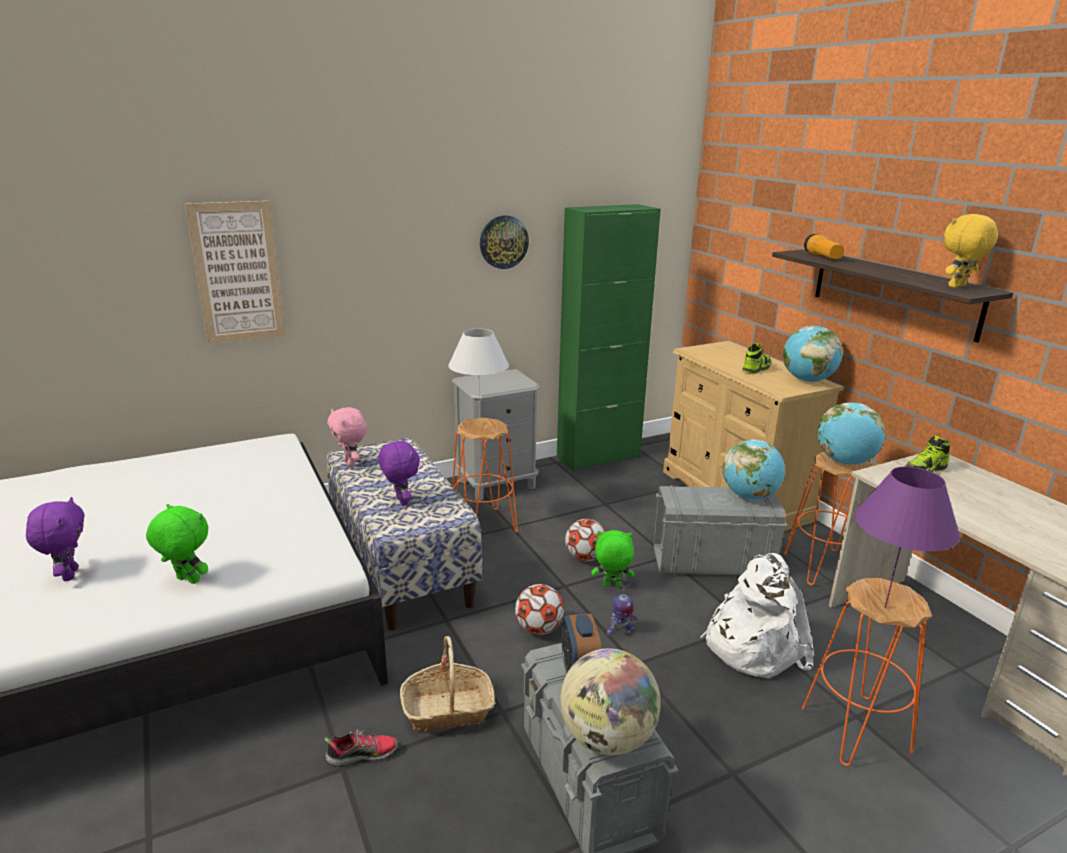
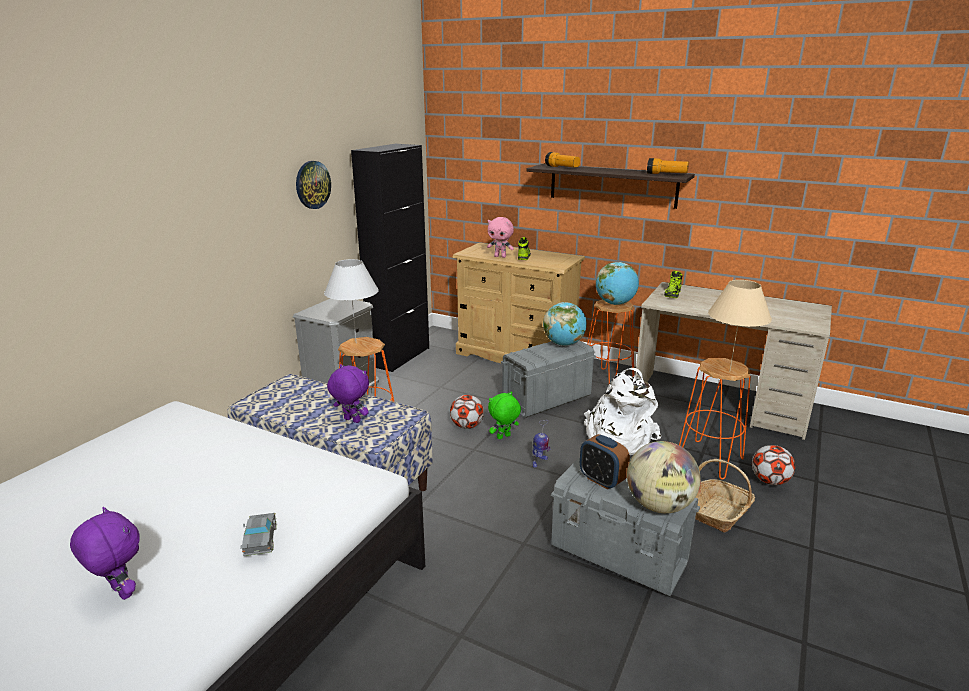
camera: 35 degrees left, 0 degrees up
(186, 580) = (260, 543): green plush toy -> grey toy car
(237, 273) = (95, 244): picture -> none
(351, 463) = (264, 408): pink plush toy -> pink plush toy (500, 256)
(363, 754) = (463, 619): shoe -> none
(448, 709) = (488, 560): basket -> basket (719, 512)
(539, 629) = (488, 483): football -> football (769, 481)
(598, 457) = (399, 357): green cabinet -> black cabinet
(807, 380) = (561, 257): globe -> none
(884, 607) = (729, 372): purple table lamp -> beige table lamp
(958, 286) = (666, 174): yellow plush toy -> flashlight

